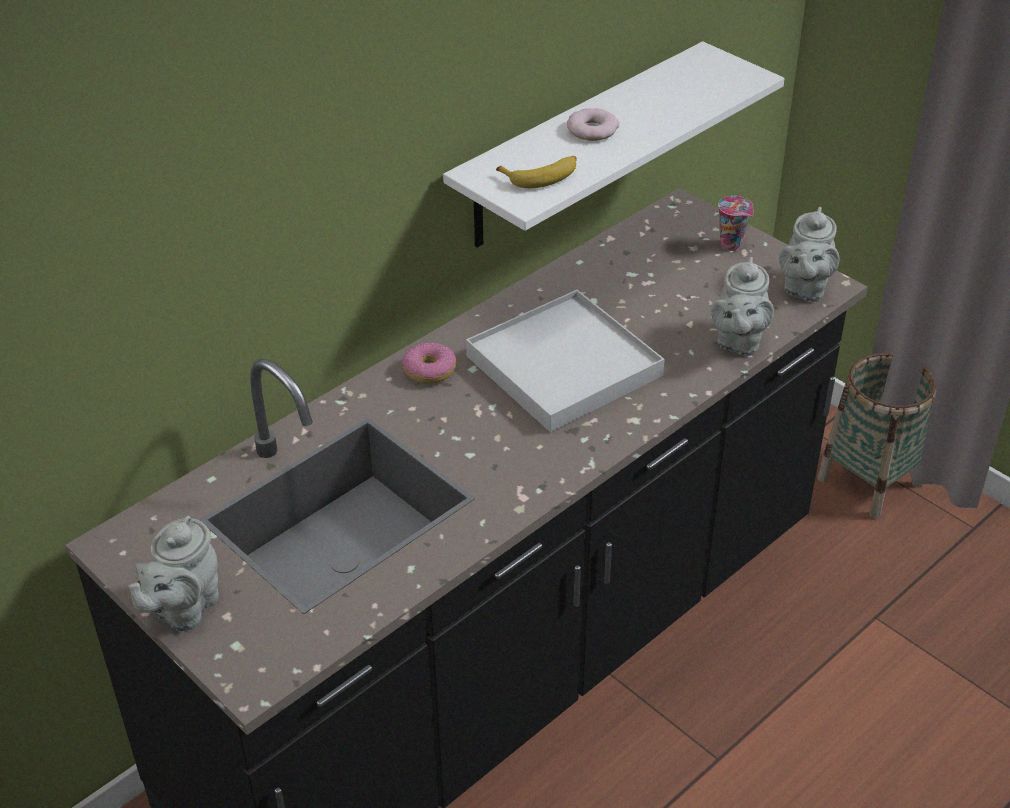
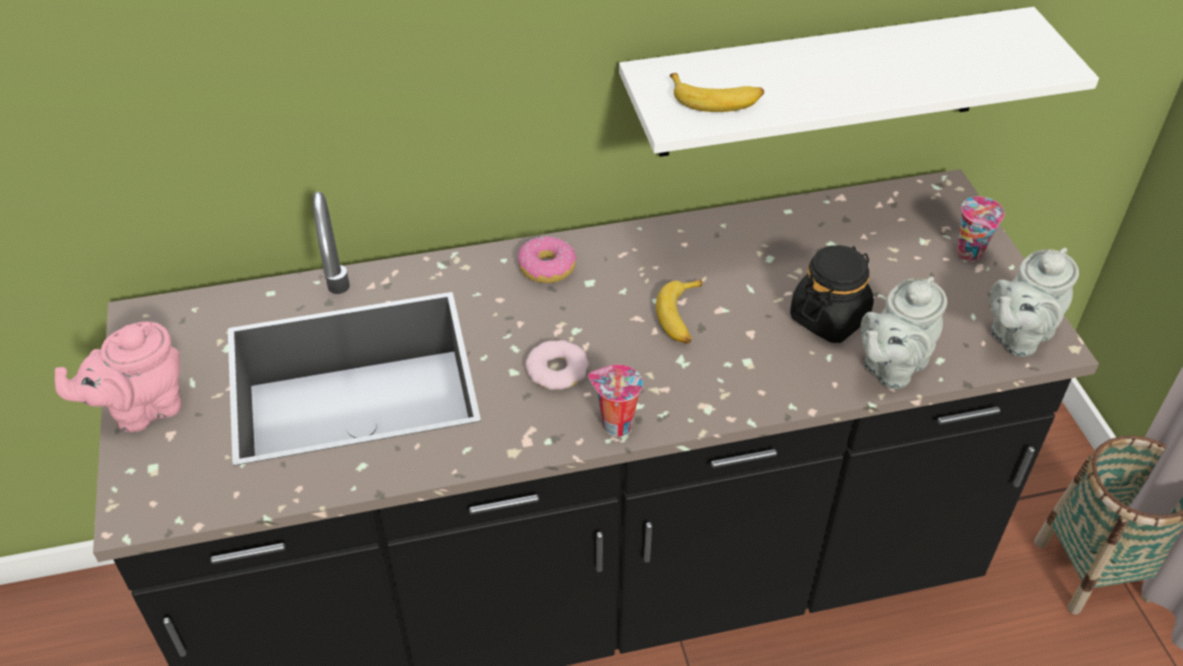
camera: 30 degrees right, 5 degrees up
(183, 609) = (142, 409): grey teapot -> pink teapot
(564, 366) = (682, 317): white tray -> banana
(579, 459) = (615, 425): none -> cup
(592, 130) = (817, 67): donut -> donut (557, 370)
(670, 325) = (829, 317): none -> black jar

